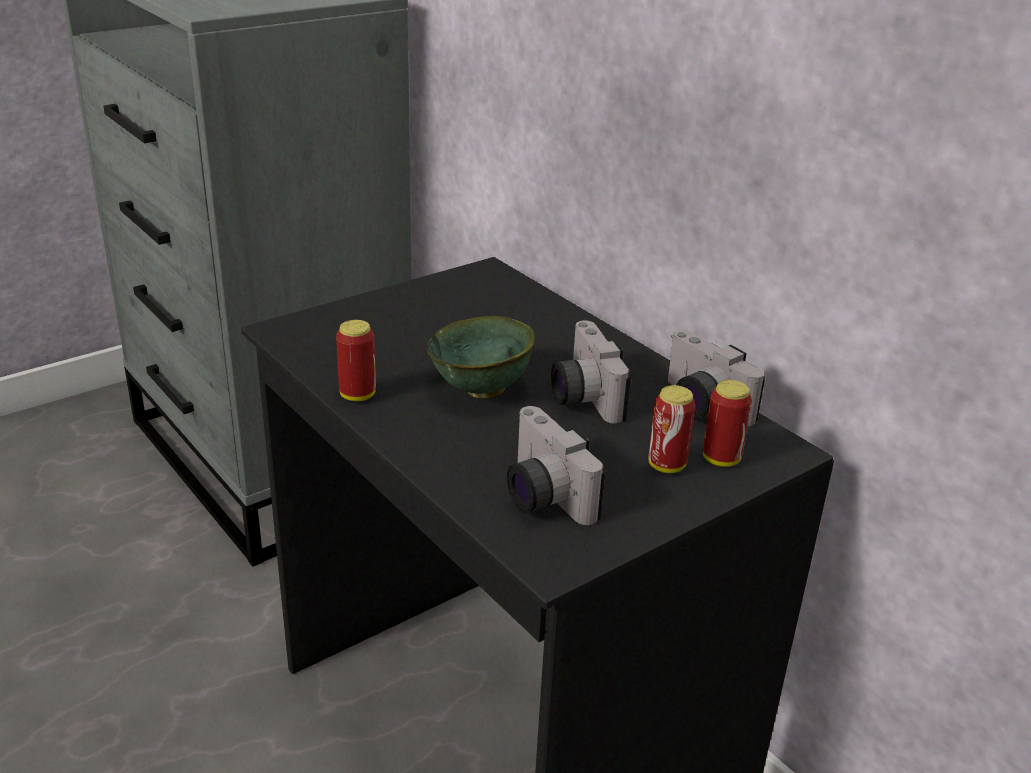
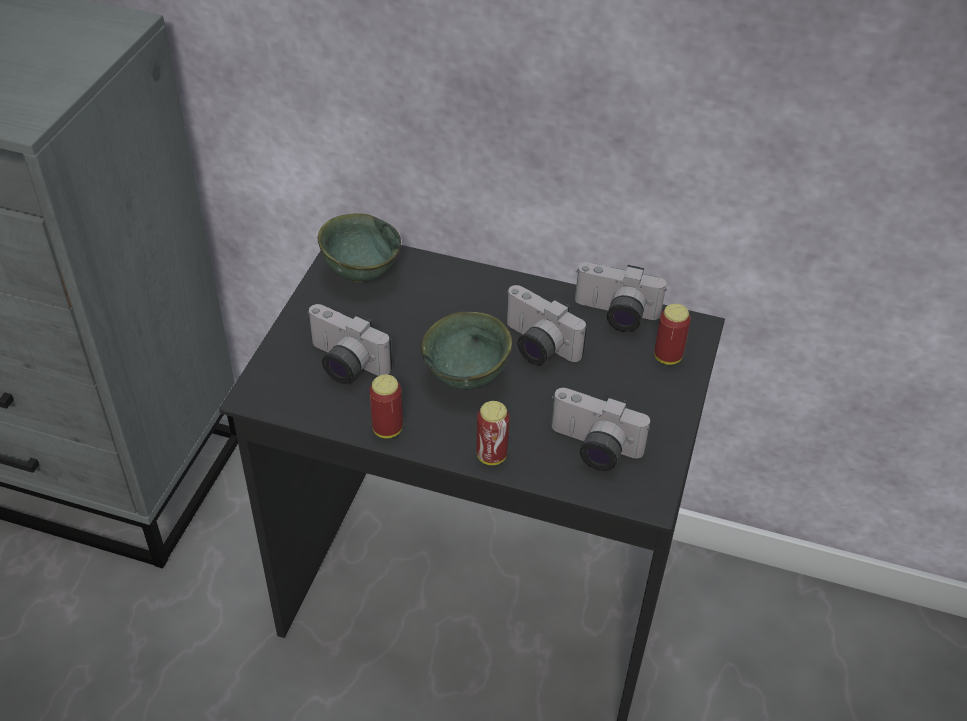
camera: 35 degrees left, 15 degrees up
(380, 339) = (343, 364): none -> camera
(478, 288) = (360, 272): none -> green bowl
(667, 465) = (642, 380): can -> can (491, 455)

